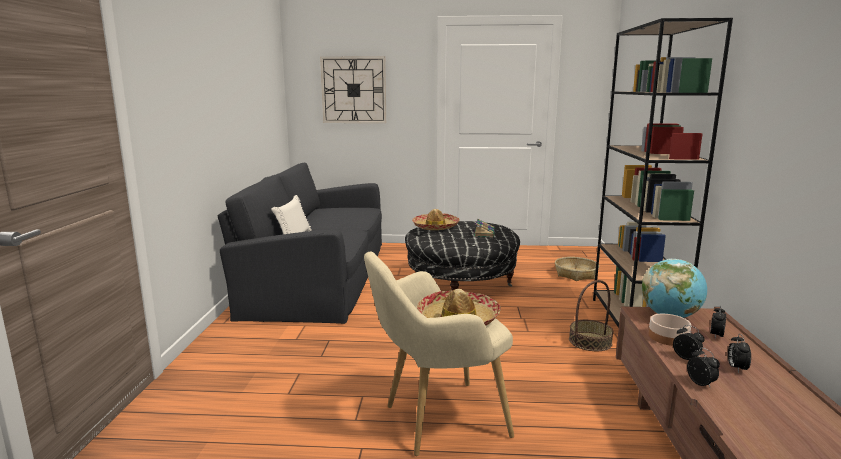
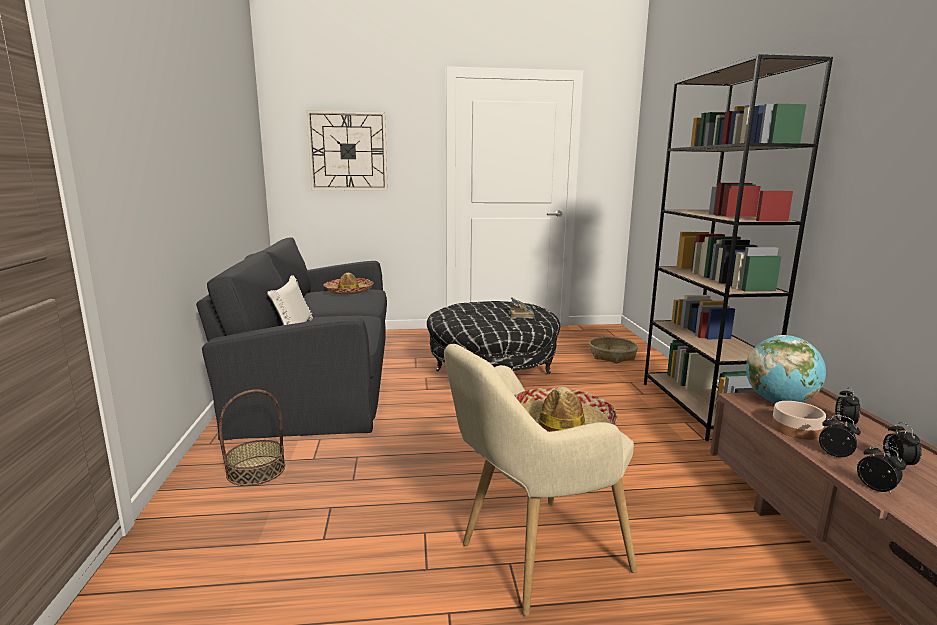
camera: 10 degrees left, 0 degrees up
(435, 227) = (461, 309): hat -> hat (349, 291)
(590, 341) = (664, 434): basket -> basket (256, 470)

